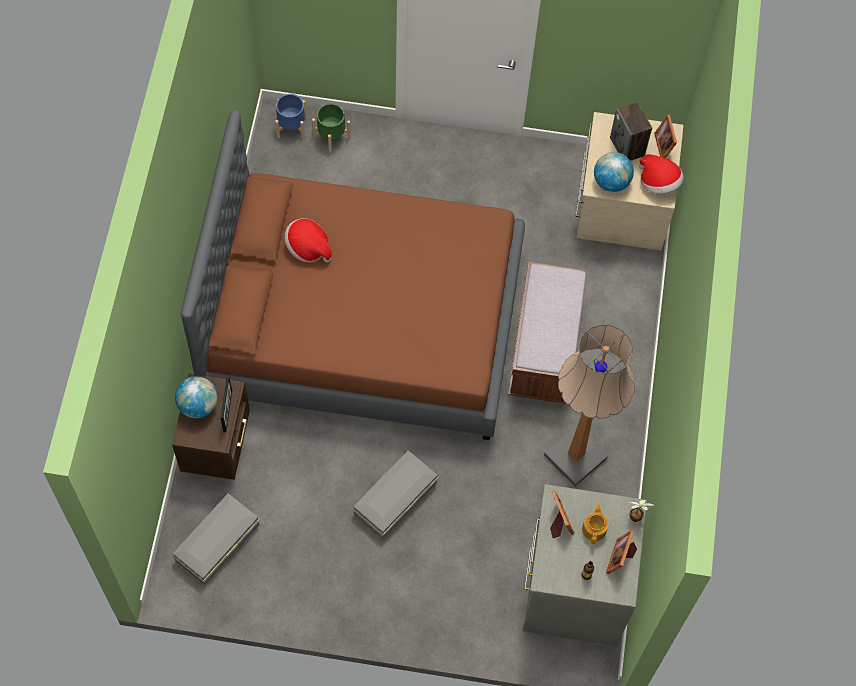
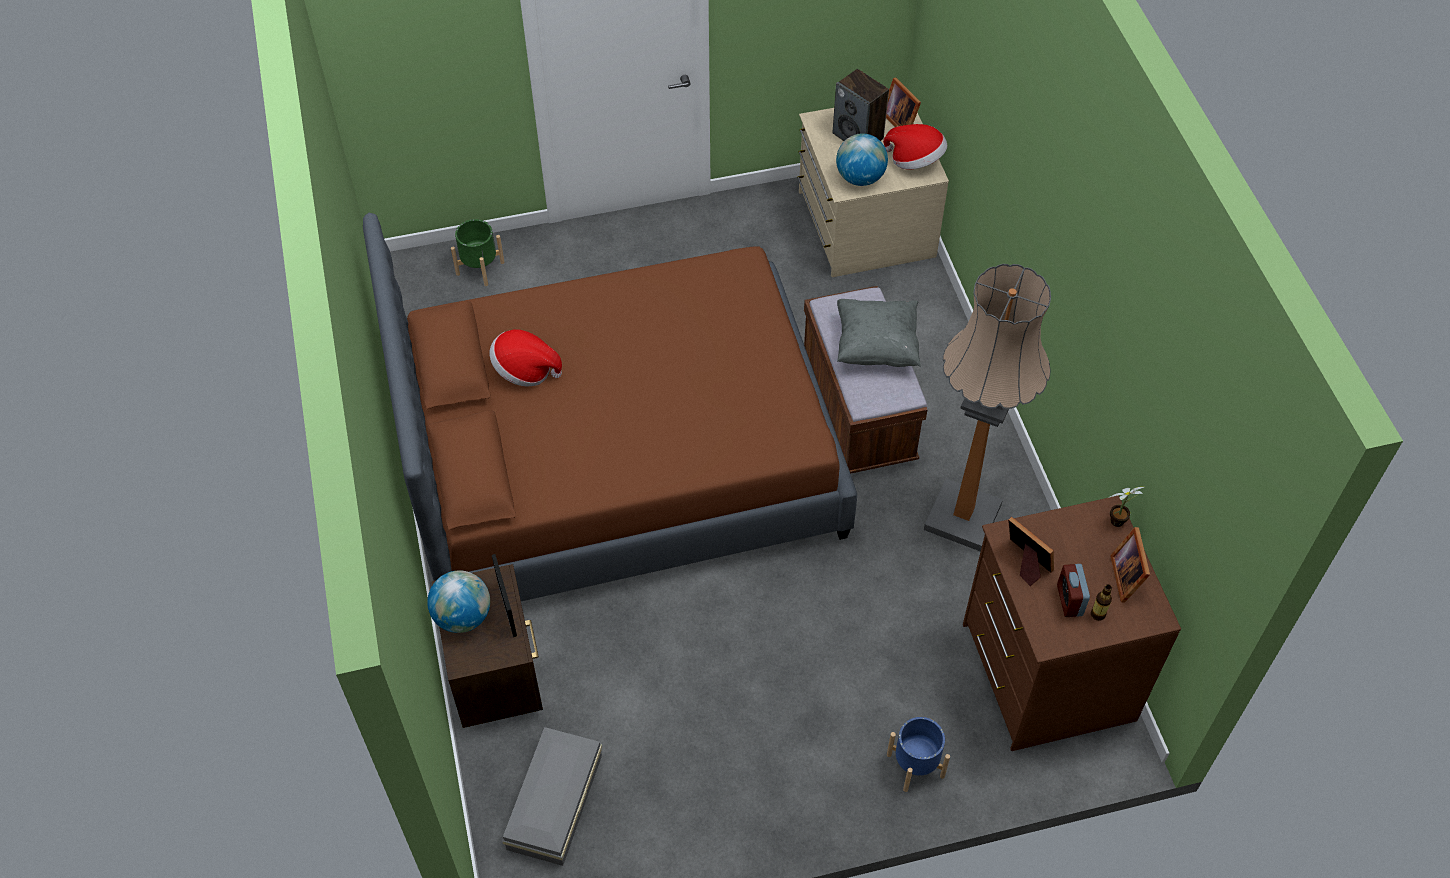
camera: 20 degrees left, 10 degrees down
(291, 127) = (425, 274): blue planter -> blue planter (916, 765)
(393, 498) = (763, 653): grey storage box -> none
(558, 318) = (876, 347): none -> grey pillow
(573, 558) = (1069, 600): none -> alarm clock
(573, 587) = (1045, 672): grey dresser -> brown dresser
(594, 529) = (1075, 554): teapot -> none

